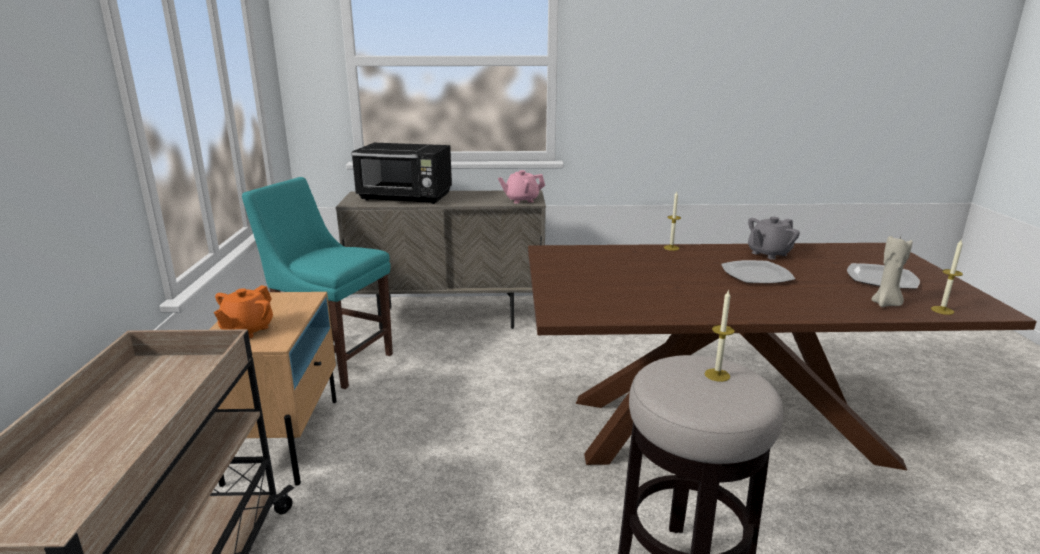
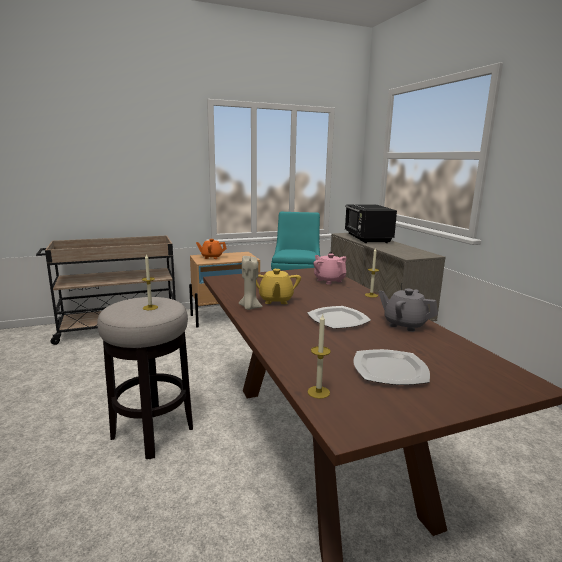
camera: 70 degrees right, 5 degrees down
(521, 200) = (407, 254): pink teapot -> pink teapot (329, 280)
(684, 293) = (276, 300): none -> yellow teapot
(886, 304) = (312, 365): beige candle -> beige candle (249, 307)

